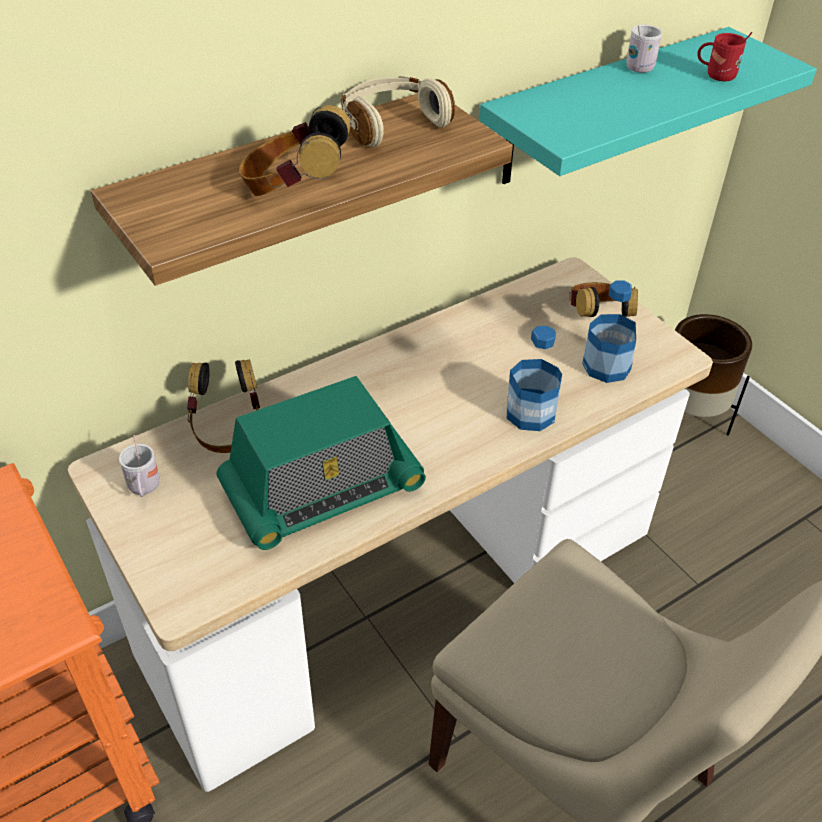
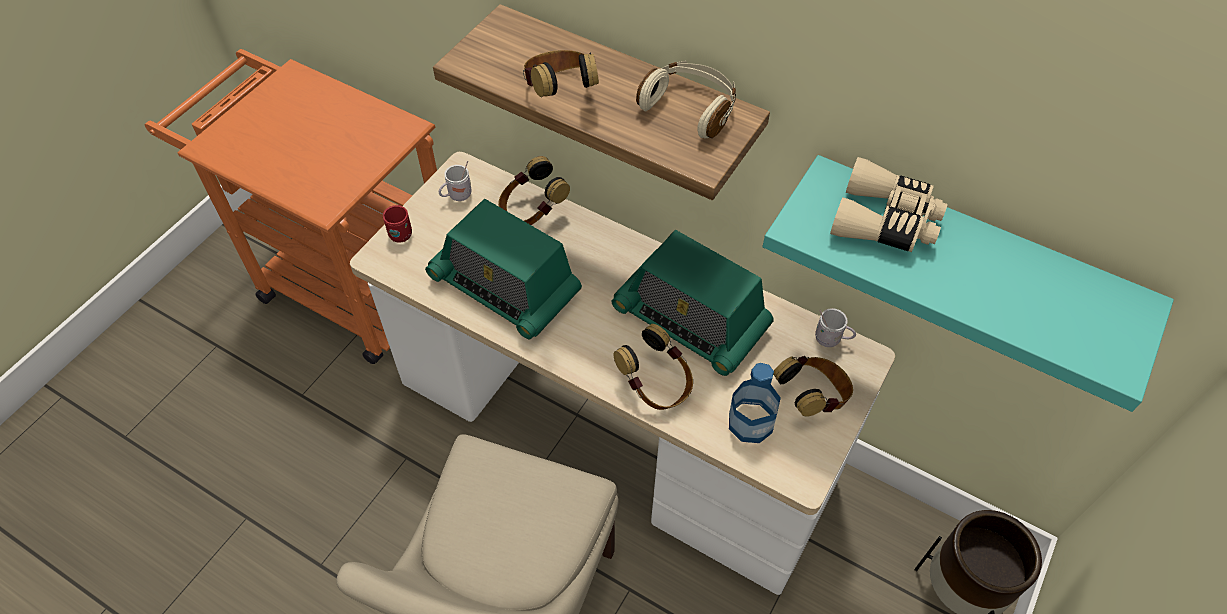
camera: 65 degrees right, 10 degrees up
(464, 361) = (691, 319): none -> radio
(530, 413) = (656, 385): bottle -> headphones
(584, 99) = (885, 221): none -> beige binoculars
(642, 67) = (994, 247): white mug -> white mug (831, 340)
(716, 76) = (1030, 311): red mug -> red mug (401, 232)

